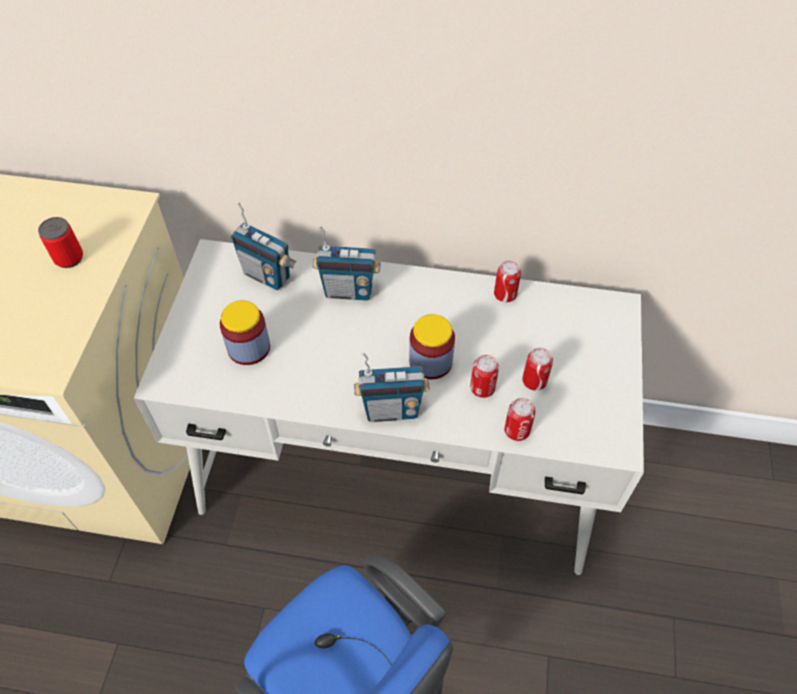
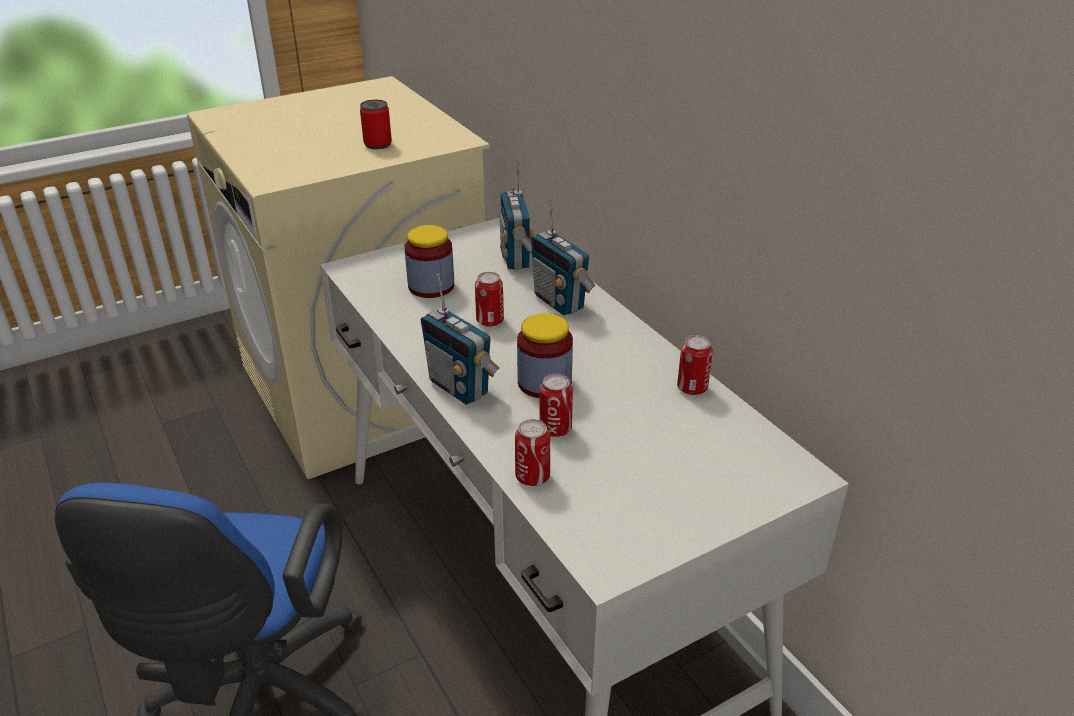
camera: 50 degrees right, 20 degrees down
(534, 381) = (610, 459): can -> can (490, 321)

